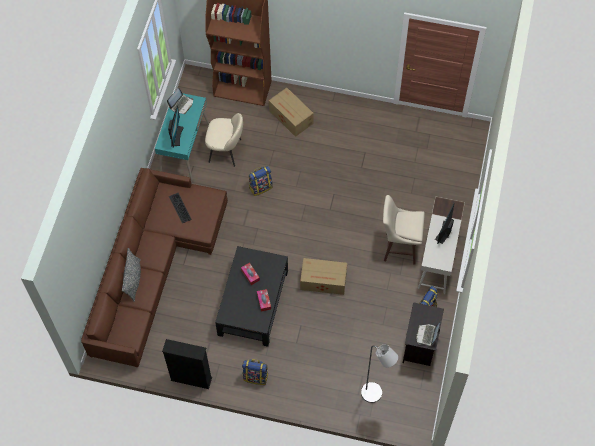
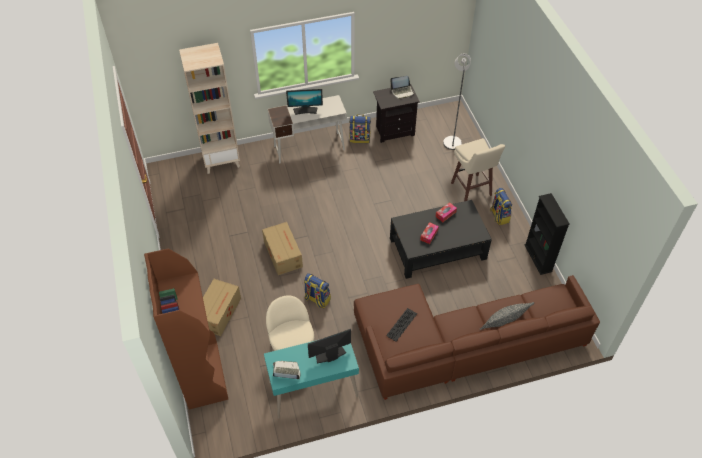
camera: 120 degrees left, 10 degrees down
(324, 281) = (381, 209): cardboard box -> cardboard box (283, 253)
(399, 248) = (315, 174): beige stool -> beige stool (471, 190)
(460, 180) = (221, 160): none -> beige bookcase

